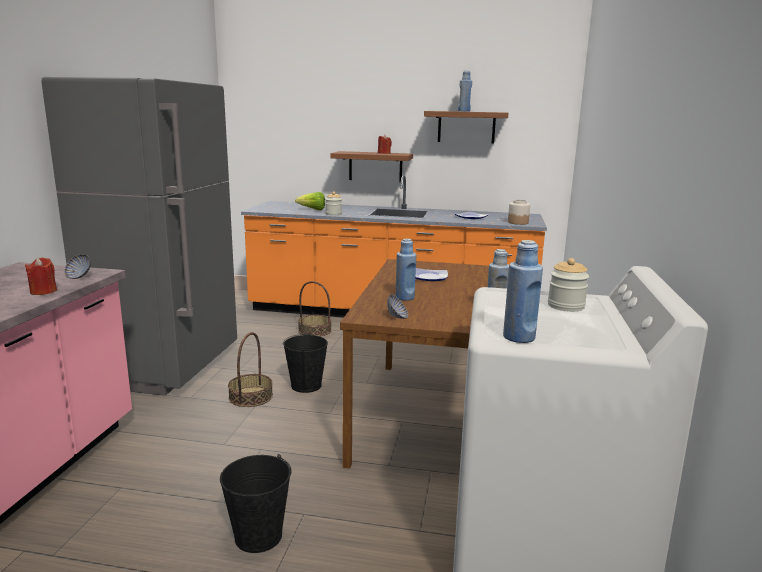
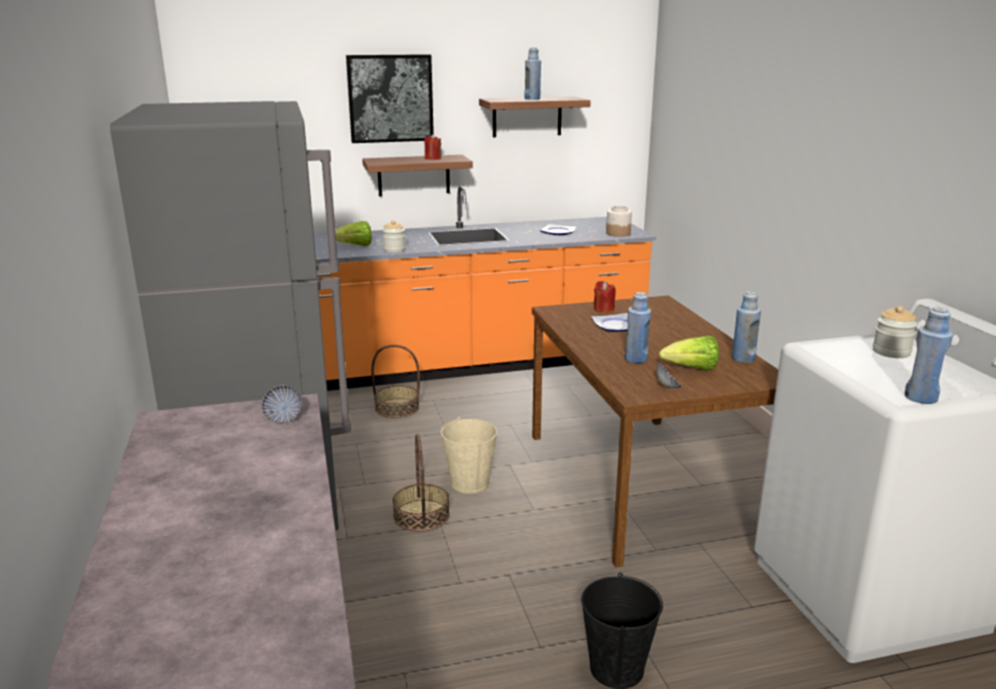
camera: 25 degrees left, 5 degrees up
(43, 291) = (288, 451): red candle -> red candle (603, 309)
(306, 385) = (470, 483): black bucket -> beige bucket
(361, 108) = (390, 98): none -> picture
(438, 310) = (691, 369): none -> lettuce

